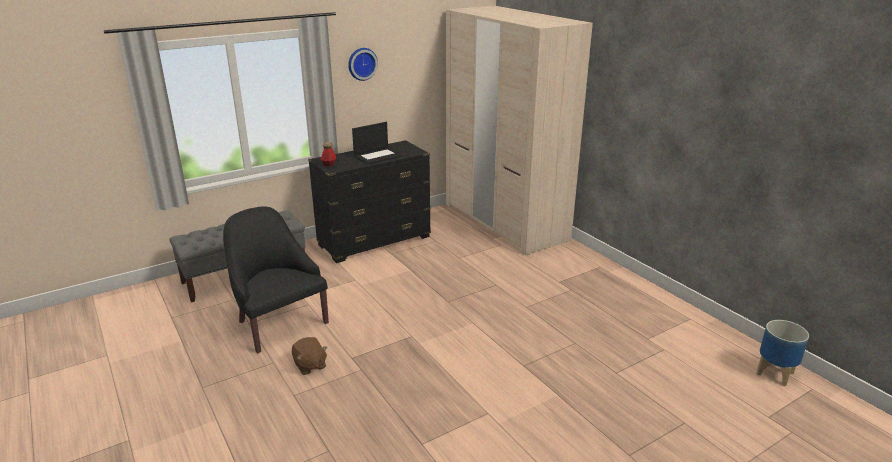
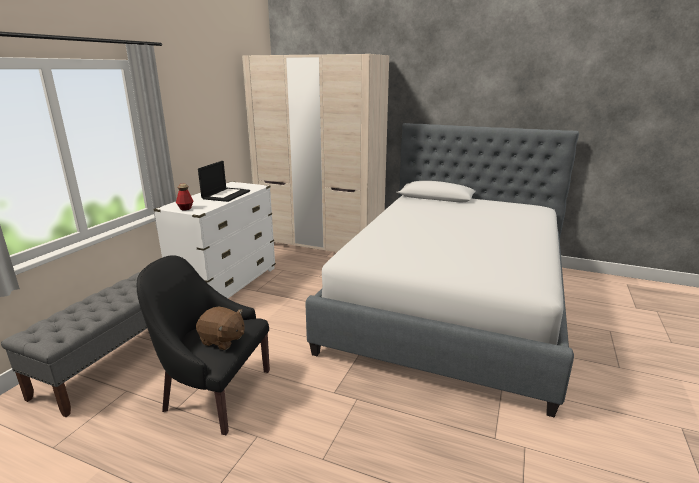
camera: 35 degrees left, 5 degrees down
(310, 365) = (301, 419): brown plush toy -> brown plush toy (222, 340)
(361, 63) = (183, 104): wall clock -> none
(374, 241) = (227, 286): black dresser -> white dresser
(549, 329) = (452, 304): none -> bed
(775, 374) = (601, 282): planter -> none

